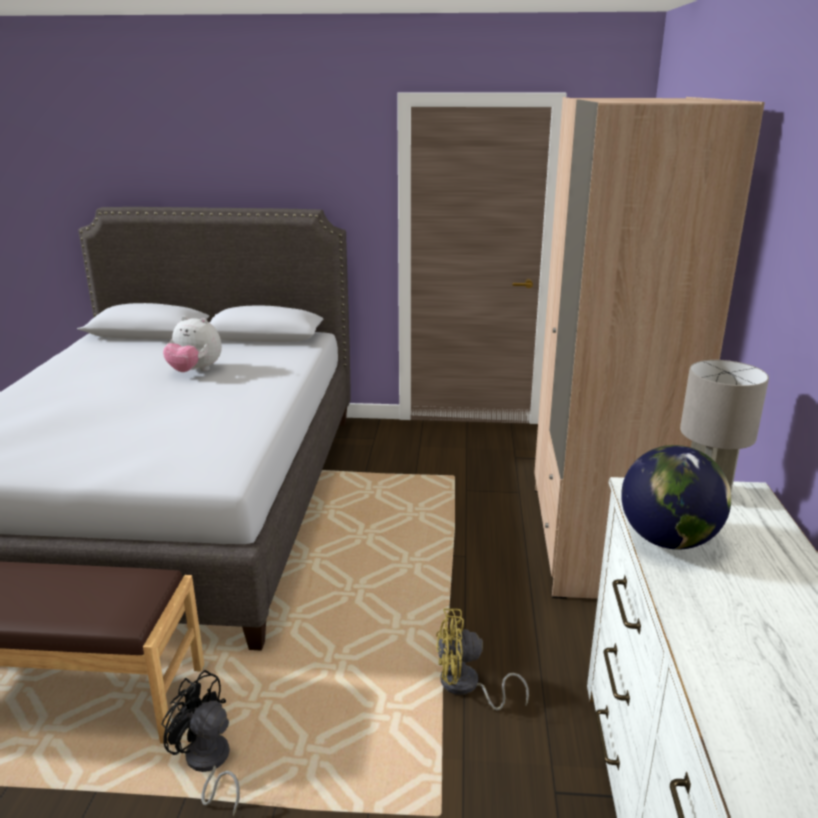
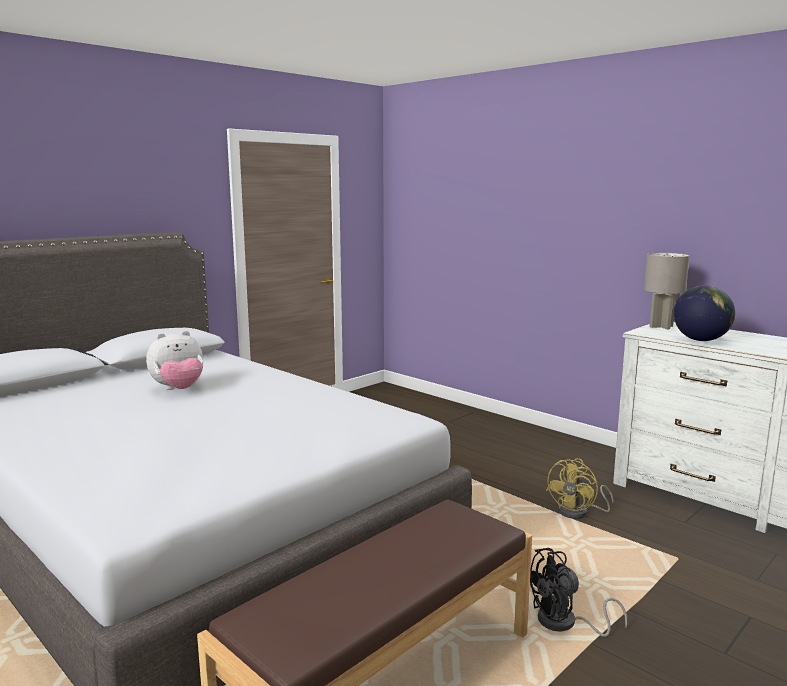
camera: 50 degrees left, 10 degrees down
(596, 540) = (490, 431): beige wardrobe -> none

